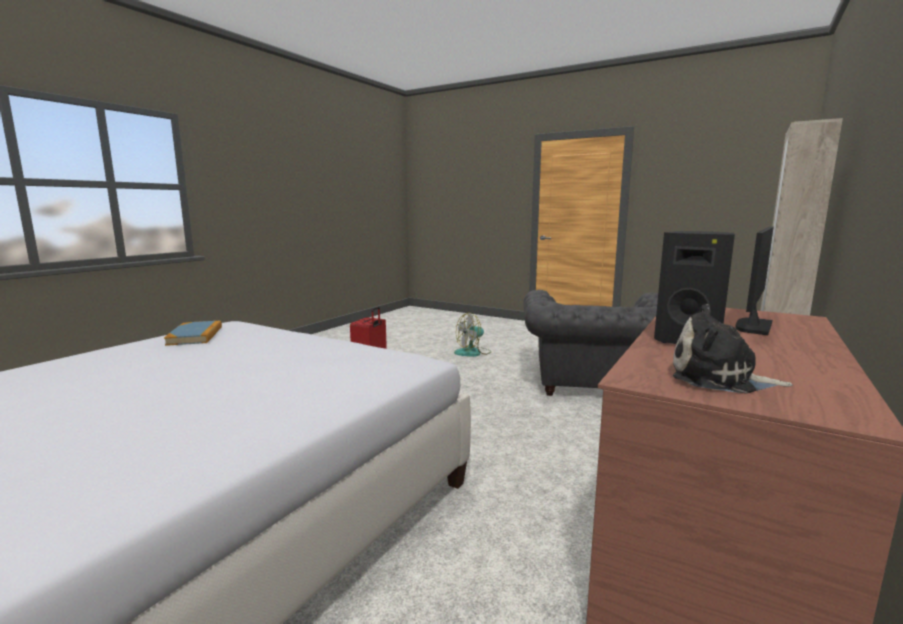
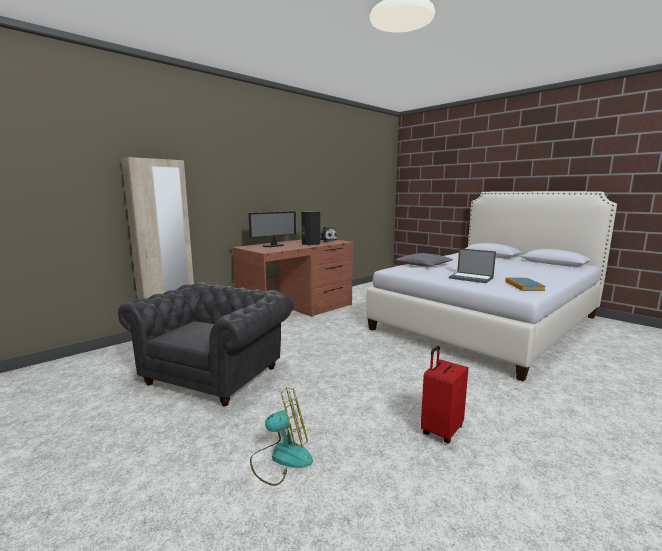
camera: 165 degrees left, 0 degrees up
(258, 346) = (471, 278): none -> laptop
(321, 391) = (423, 264): none -> grey pillow

